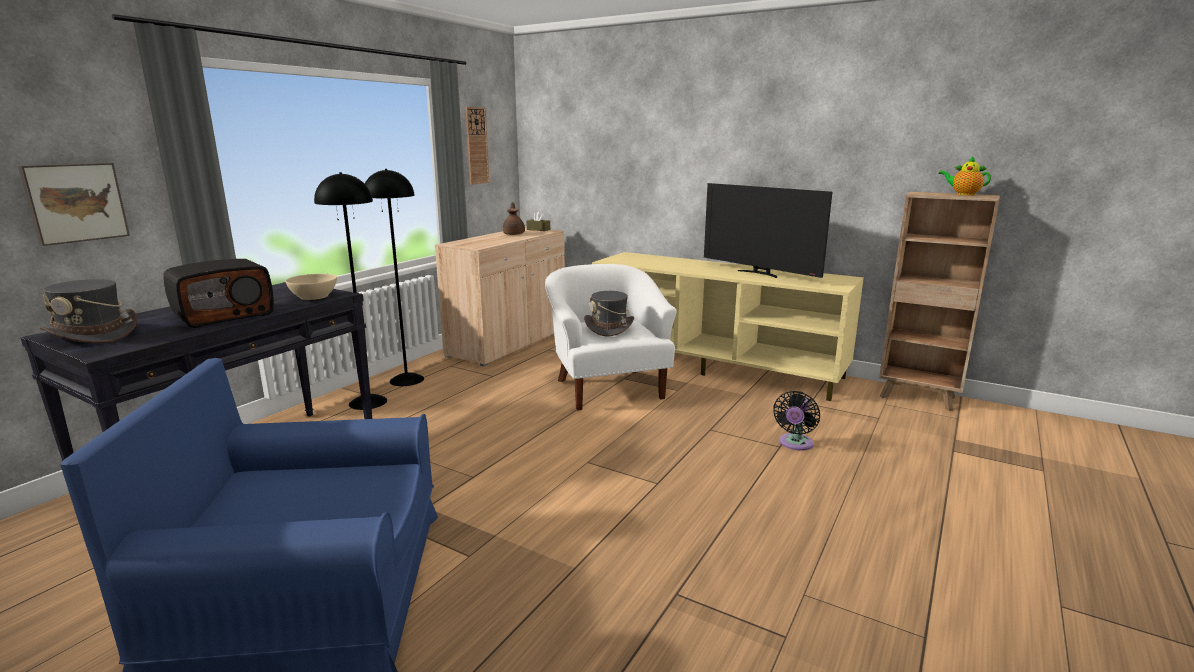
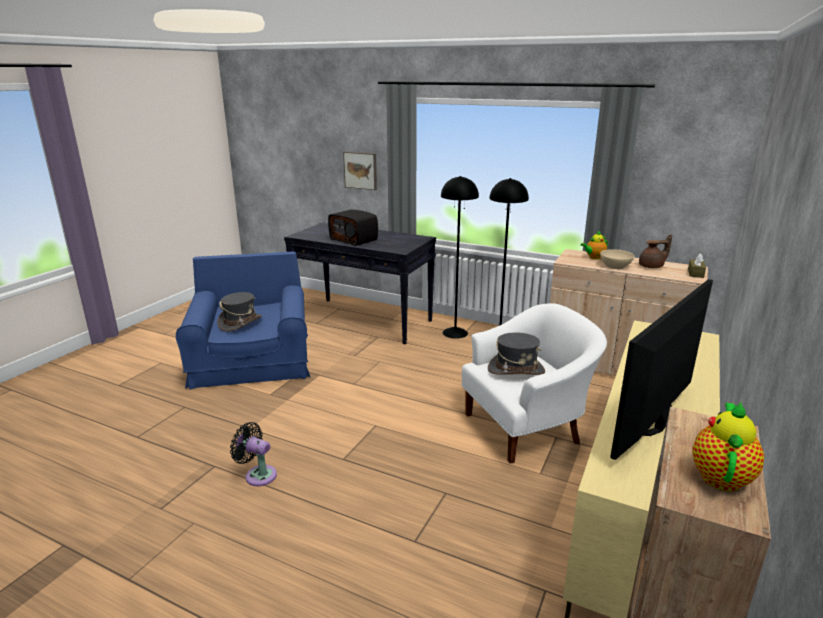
camera: 85 degrees right, 5 degrees up
(93, 334) = (323, 229): grey hat -> grey hat (240, 323)
(314, 296) = (396, 247): beige bowl -> beige bowl (615, 266)
(473, 241) = (594, 257): none -> teapot
(476, 146) = (670, 169): wall clock -> none
(795, 444) = (422, 555): black fan -> black fan (258, 475)

